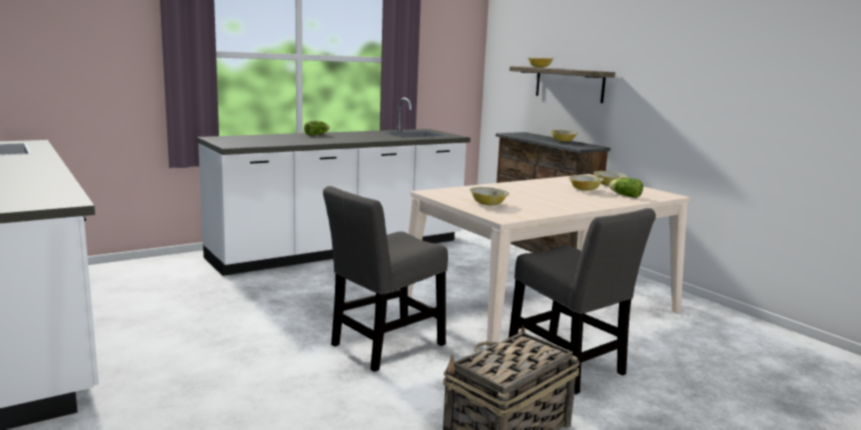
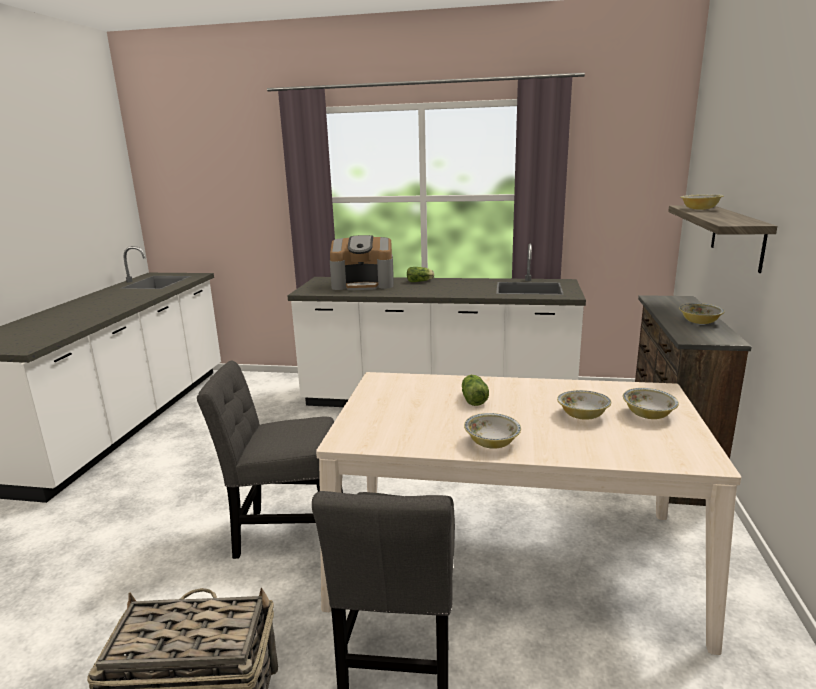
camera: 45 degrees right, 5 degrees up
(272, 138) = (363, 284): none -> coffee machine
(488, 204) = (387, 413): bowl -> bowl (492, 443)
(624, 195) = (618, 442): lettuce -> lettuce (473, 399)

